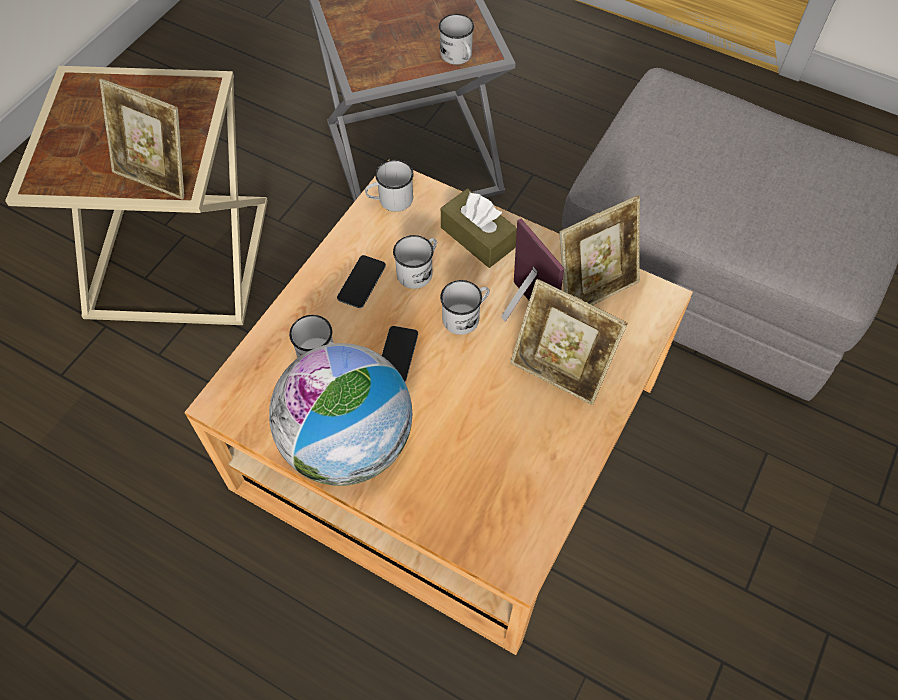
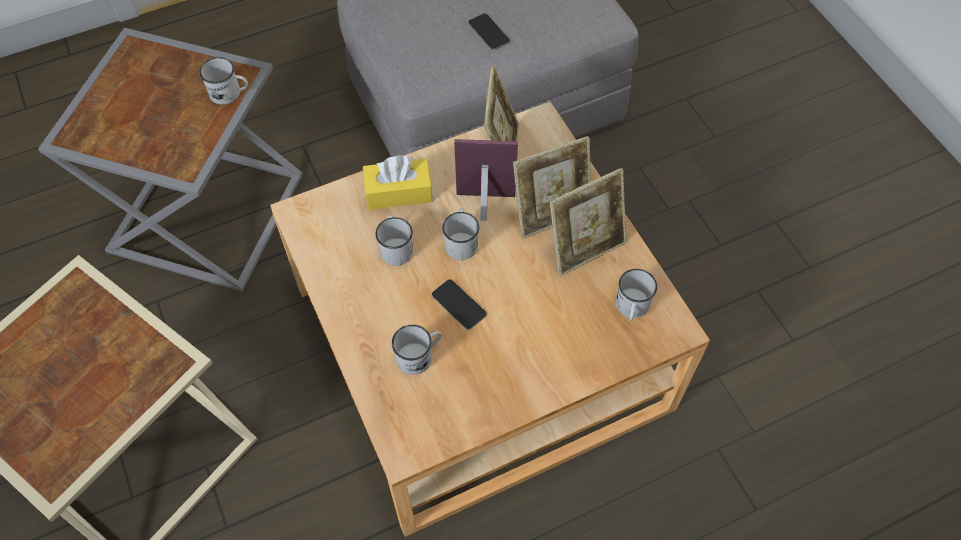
camera: 55 degrees left, 0 degrees up
(157, 175) = (143, 373): picture frame -> picture frame (585, 248)
(348, 443) = (509, 380): globe -> none
(361, 282) = (373, 290): phone -> phone (488, 32)
(390, 200) = (313, 227): white mug -> white mug (631, 308)
(477, 237) = (398, 192): brown tissue box -> yellow tissue box

